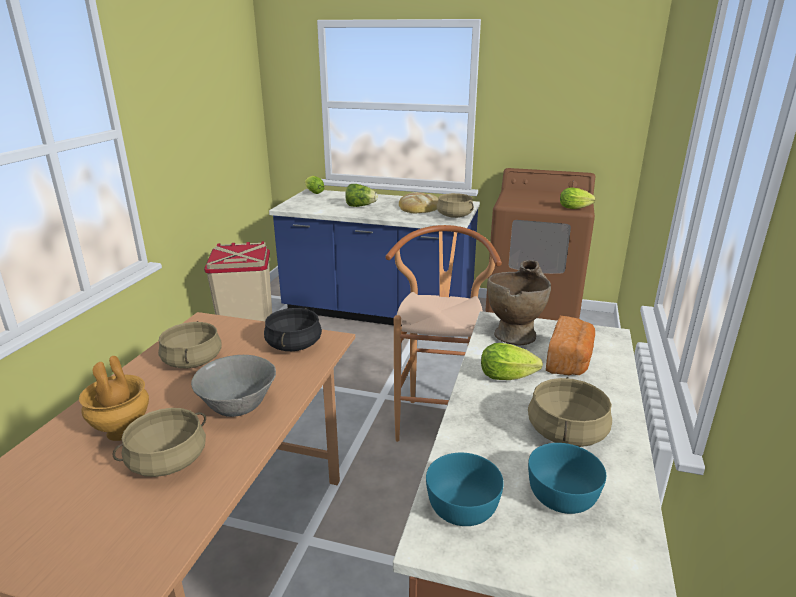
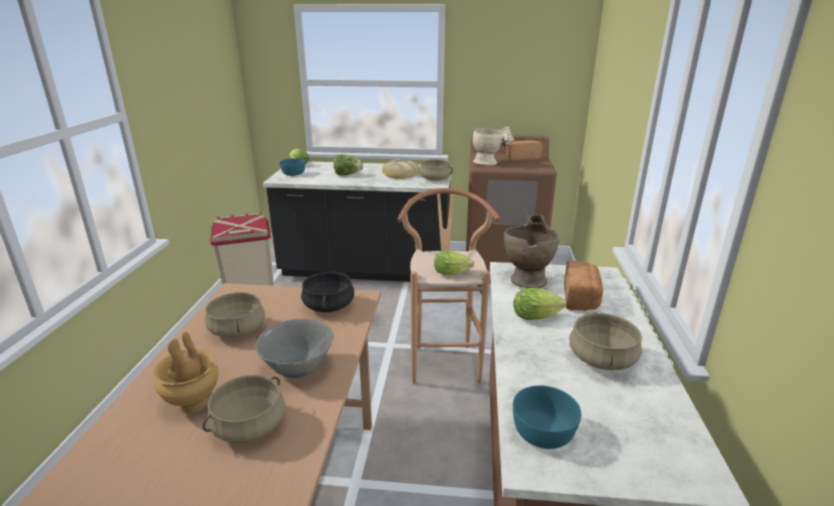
camera: 10 degrees left, 0 degrees up
(378, 311) = (366, 269): blue counter -> black counter
(518, 201) = (489, 163): none -> beige vase
(558, 196) = (521, 158): none -> bread
(562, 496) = (620, 412): turquoise bowl -> turquoise bowl (293, 174)
(576, 208) = (540, 167): lettuce -> lettuce (453, 273)

